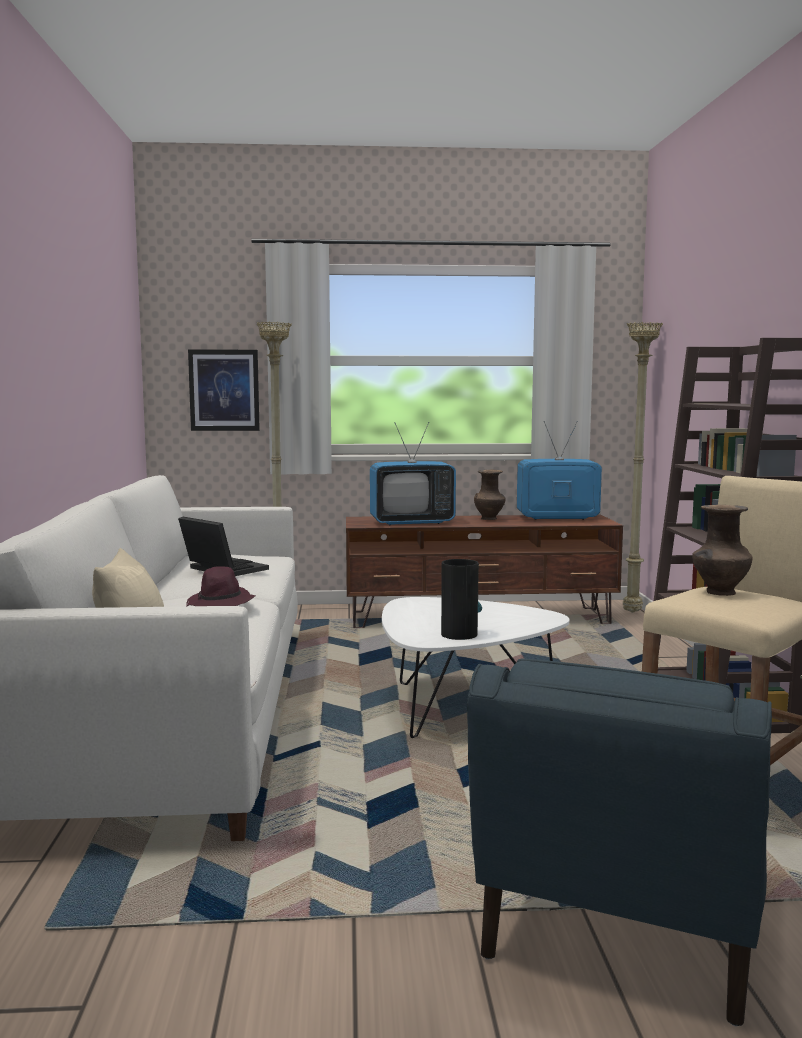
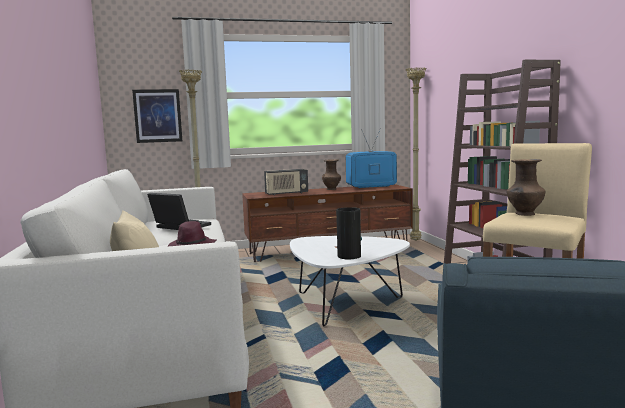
camera: 10 degrees left, 0 degrees up
(412, 522) = (286, 194): television -> radio

